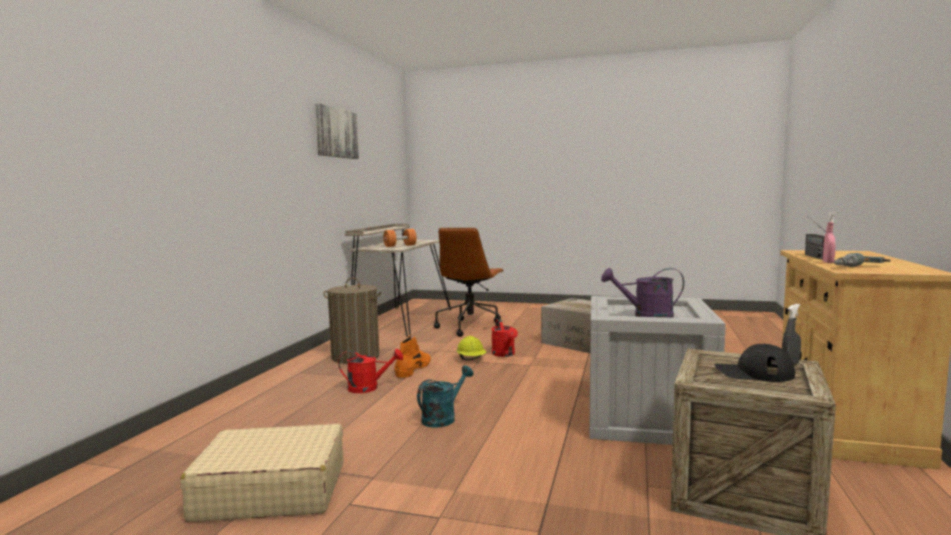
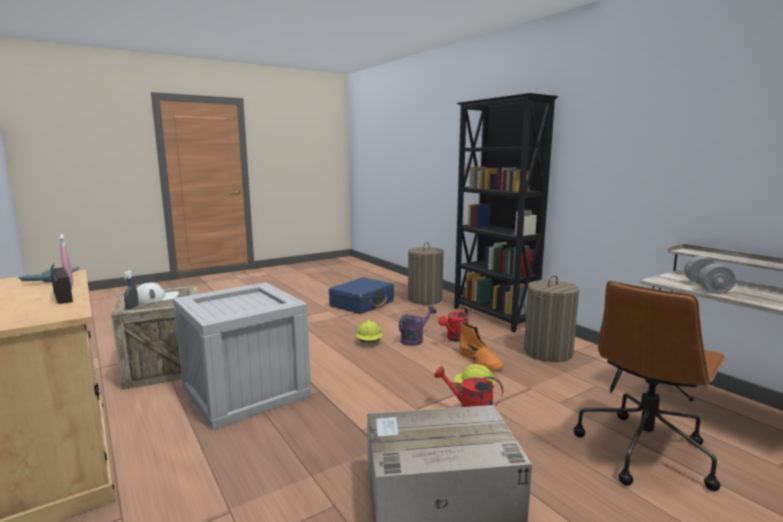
camera: 130 degrees right, 5 degrees up
(192, 449) = (425, 299): none -> laundry basket
(259, 391) = (494, 316): none -> black bookcase
(271, 490) = (362, 304): beige suitcase -> blue suitcase
(336, 133) = (708, 109): picture -> none
(400, 246) = (706, 287): orange dumbbell -> grey dumbbell
(443, 418) = (369, 342): turquoise watering can -> yellow hard hat
(470, 327) = (644, 450): brown office chair -> brown office chair turned 105 degrees counterclockwise
(646, 317) = (238, 300): purple watering can -> purple watering can (415, 340)
(753, 373) = (156, 298): black cap -> white cap

